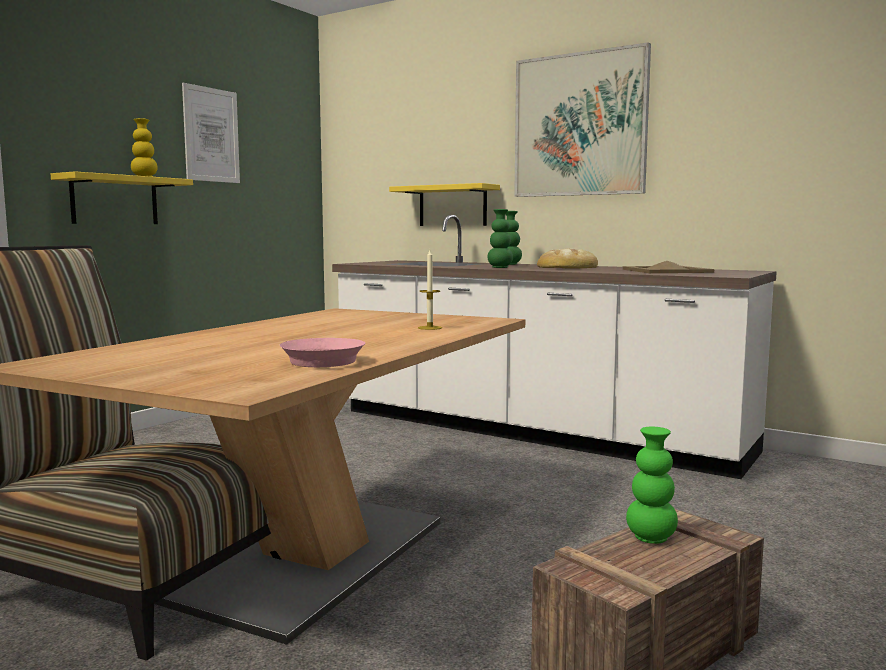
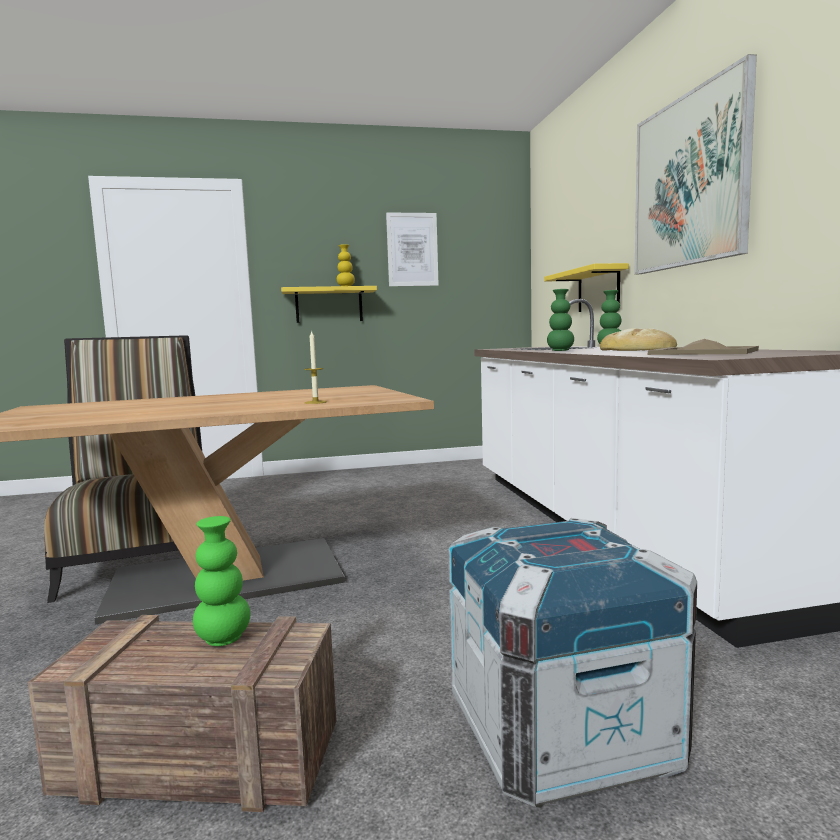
camera: 45 degrees right, 0 degrees up
(321, 360) = (112, 417): pink frying pan -> none
(767, 547) = (561, 734): none -> crate

